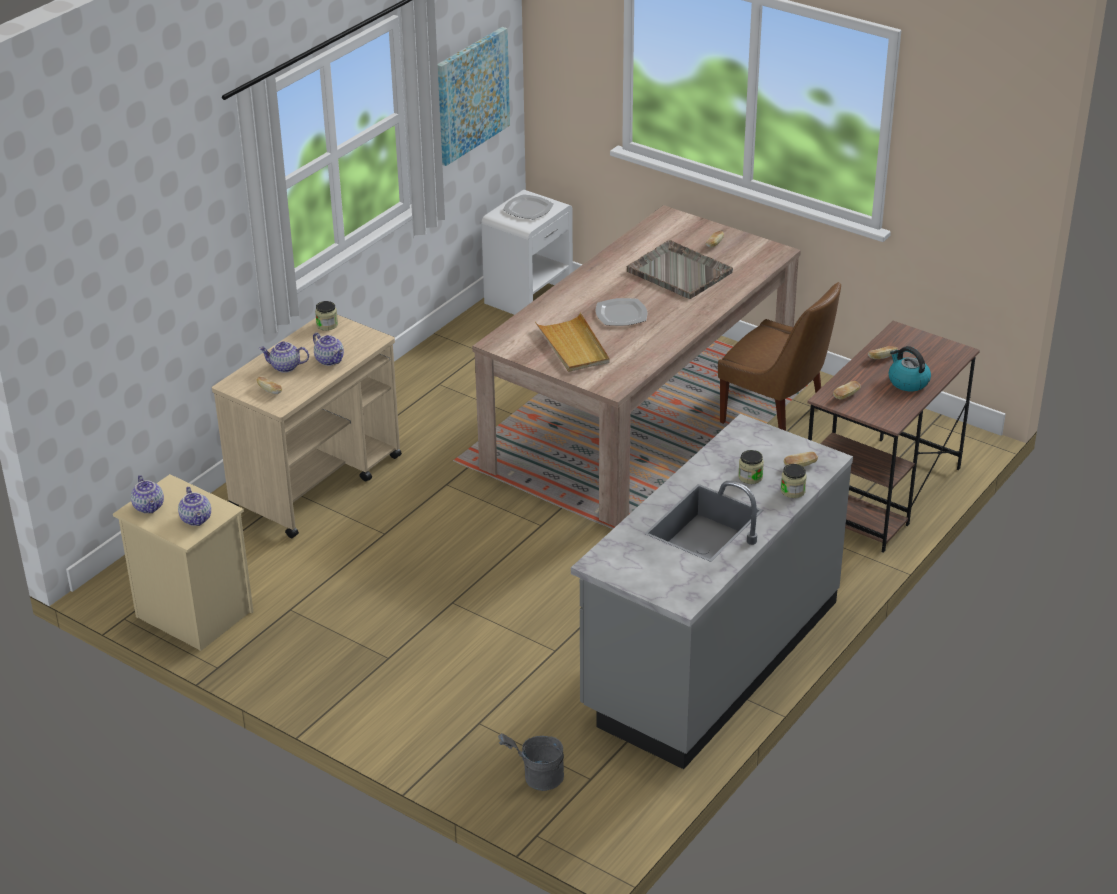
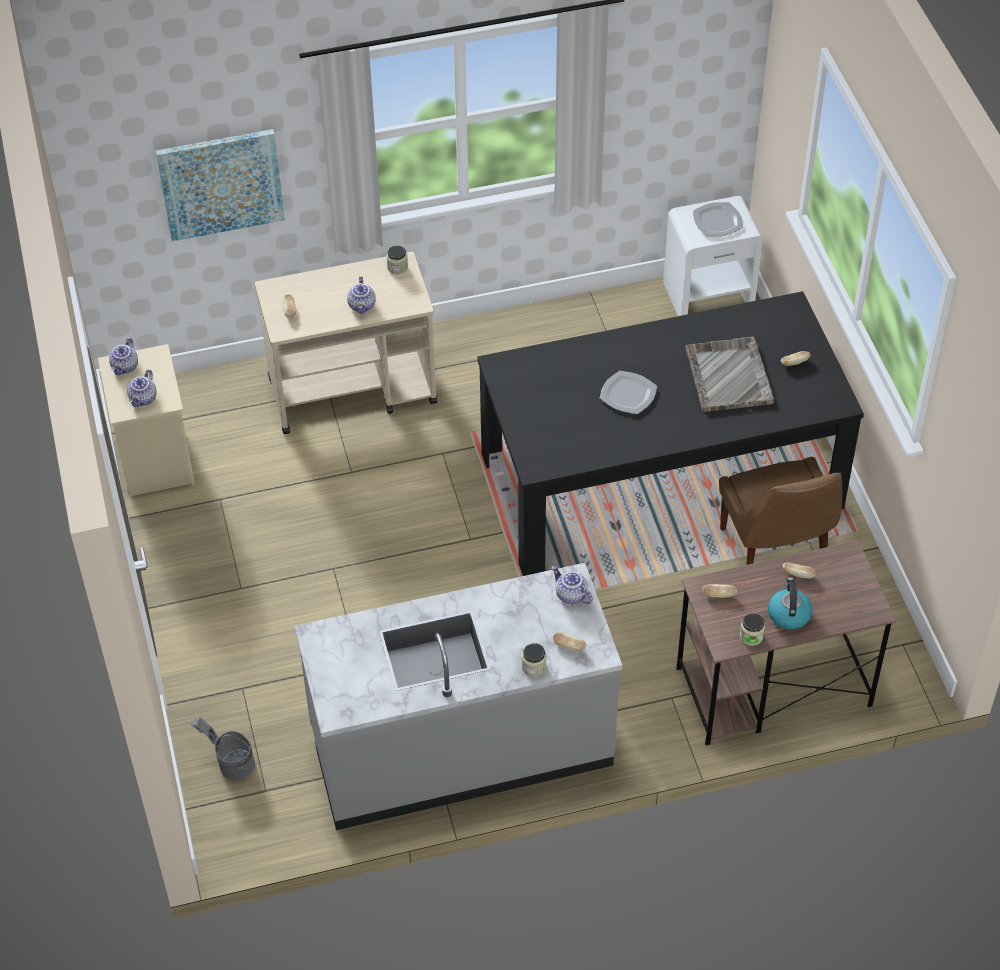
camera: 40 degrees right, 15 degrees up
(285, 367) = (324, 293): teapot -> teapot (570, 595)
(471, 95) = (674, 99): picture -> picture (221, 183)
(573, 346) = (552, 405): beige tray -> none
(640, 418) = (660, 481): beige dining table -> black dining table
(750, 477) = (518, 631): jar -> jar (751, 636)

